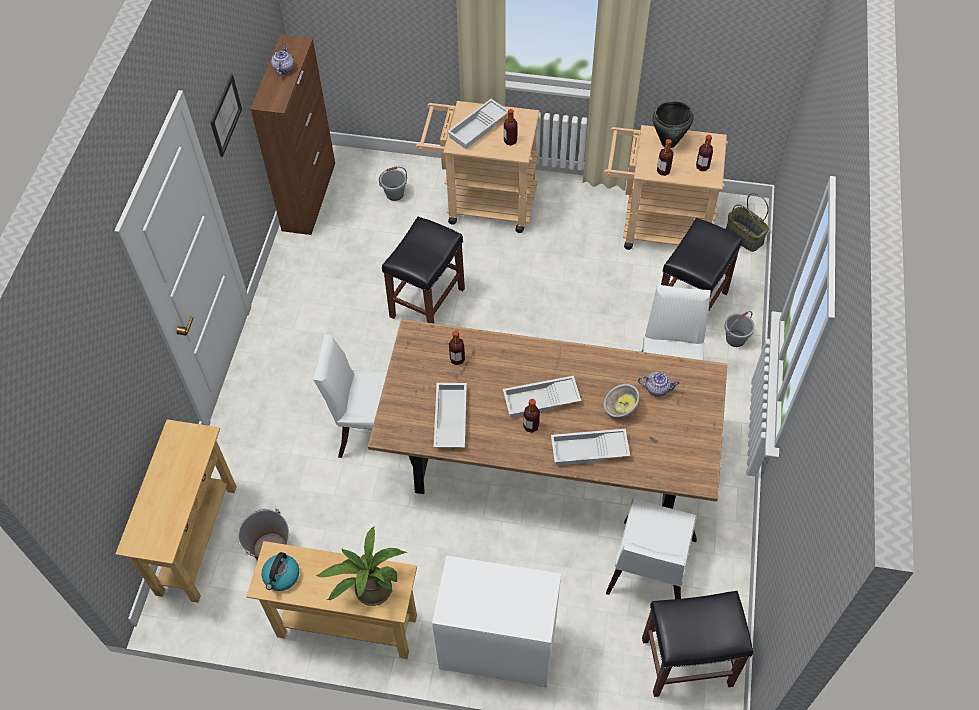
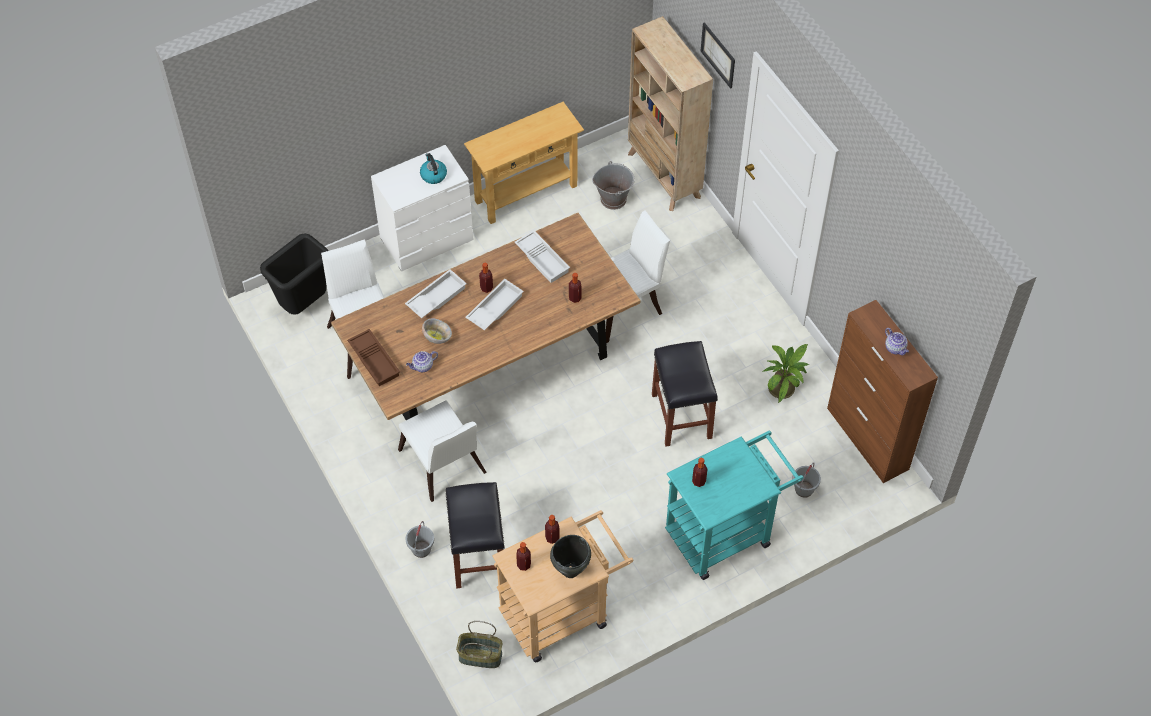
camera: 140 degrees right, 0 degrees up
(197, 539) = (664, 176): beige console table -> beige bookcase
(225, 115) = (859, 247): picture -> picture (718, 55)
(281, 576) = (554, 120): kettle -> kettle (433, 175)
(368, 589) = (499, 144): potted plant -> potted plant (784, 387)
(479, 128) = (735, 475): white tray -> none
(482, 203) = (726, 532): beige cart -> turquoise cart
(688, 661) = (304, 305): black stool -> black trash can
(700, 425) = (375, 360): none -> brown tray

